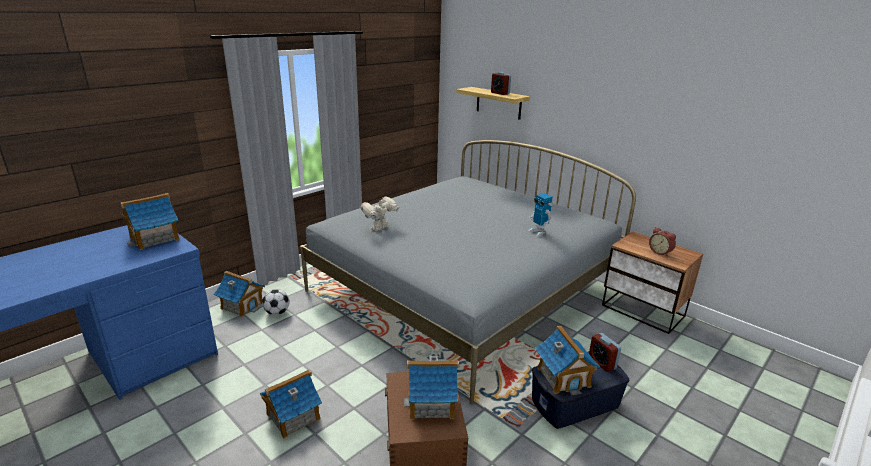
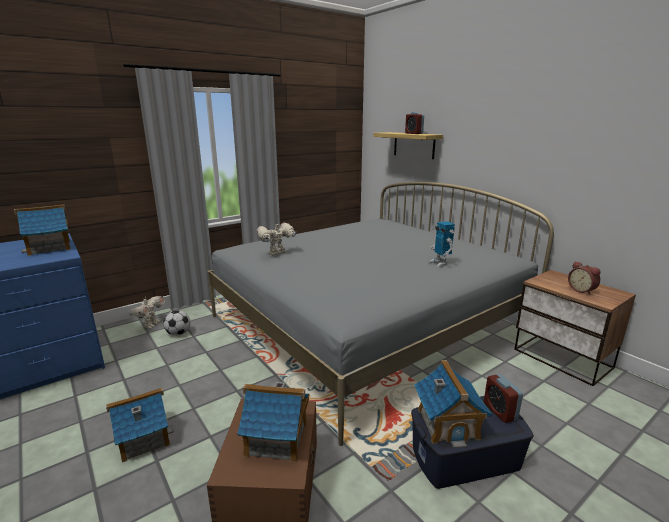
camera: 10 degrees right, 5 degrees down
(242, 305) = (150, 325): toy house -> toy robot

